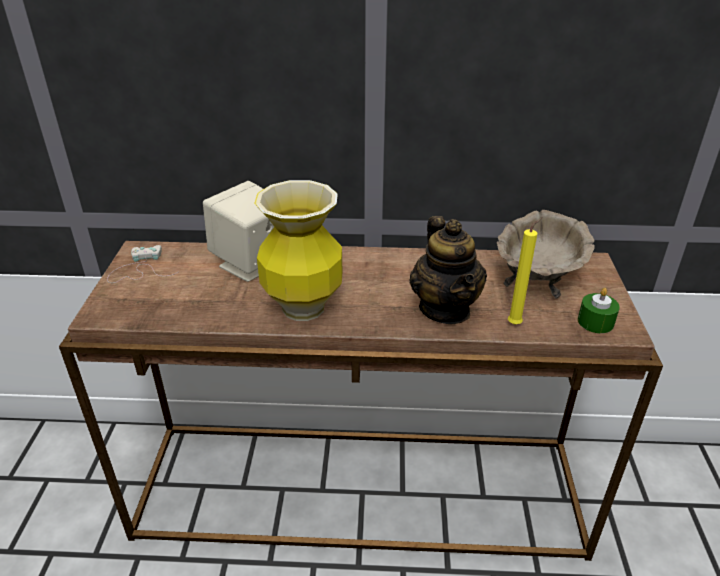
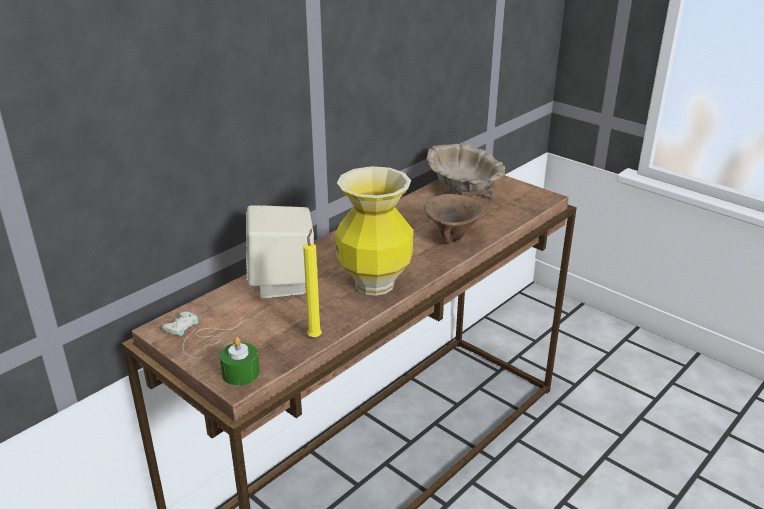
camera: 50 degrees left, 5 degrees down
(445, 309) = (452, 236): teapot -> brown bowl
(516, 323) = (498, 222): yellow candle -> yellow candle (315, 336)
(595, 322) = (528, 200): green candle -> green candle (241, 373)

